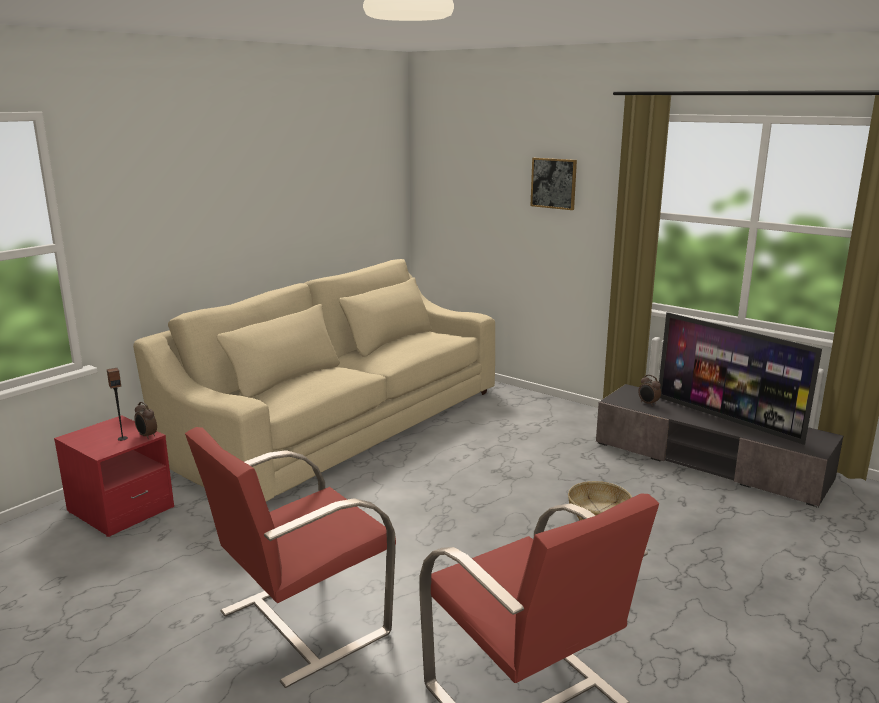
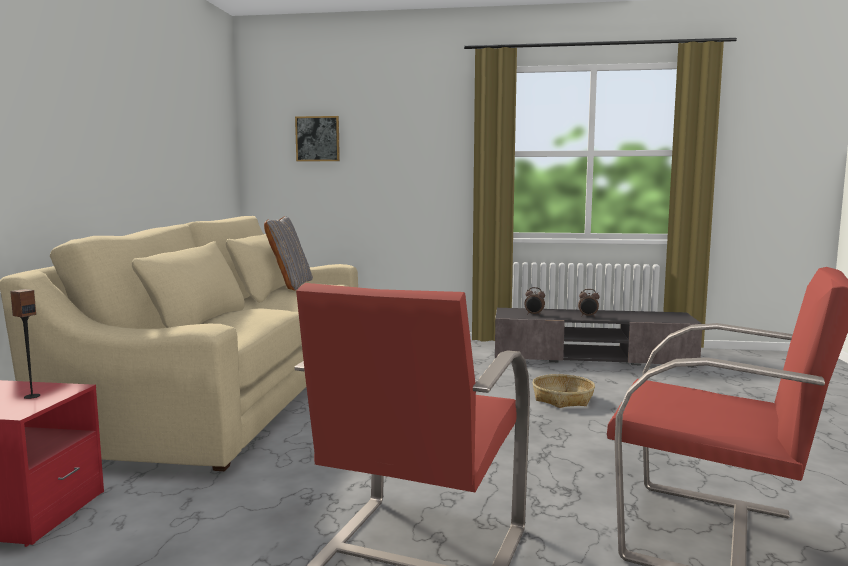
camera: 30 degrees left, 10 degrees down
(147, 436) = (69, 389): alarm clock -> alarm clock (588, 316)
(407, 338) = (290, 285): none -> grey pillow
(553, 183) = (404, 134): picture -> picture (317, 139)
(727, 419) = (603, 314): television -> none

